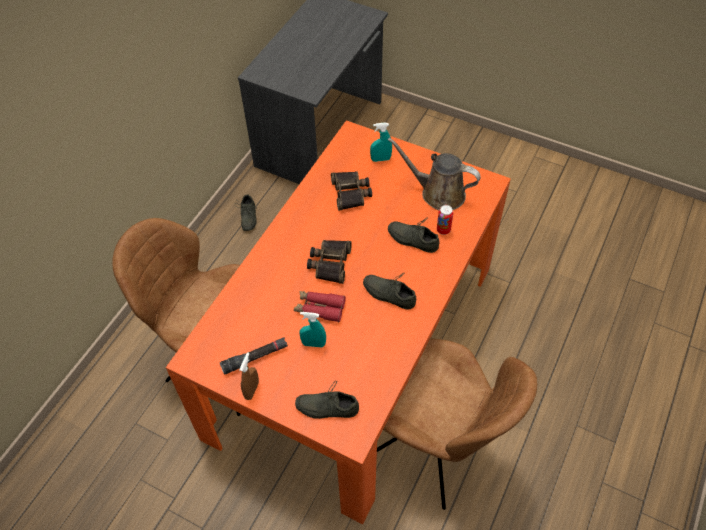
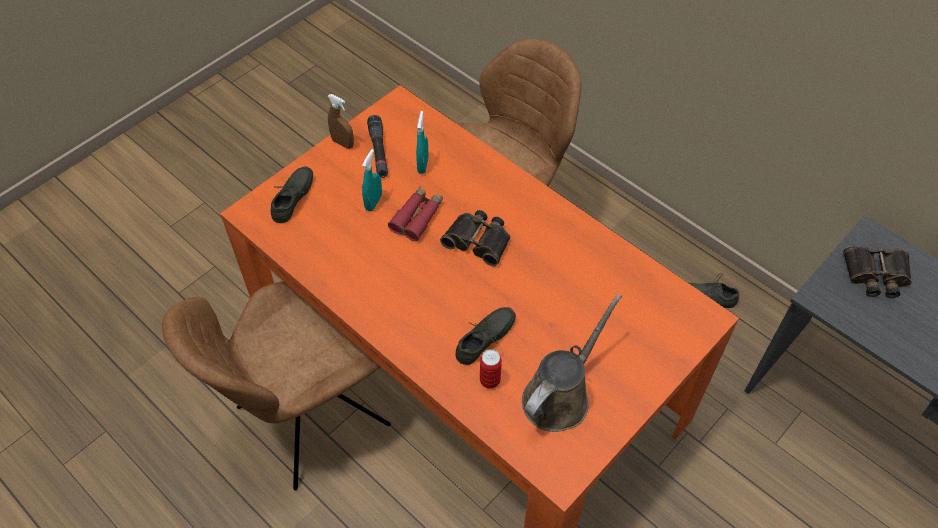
camera: 105 degrees right, 0 degrees up
(351, 193) = (588, 289): binoculars -> binoculars (875, 276)
(380, 159) = (645, 341): turquoise spray bottle -> turquoise spray bottle (423, 165)
(390, 293) = (411, 290): grey shoe -> none

